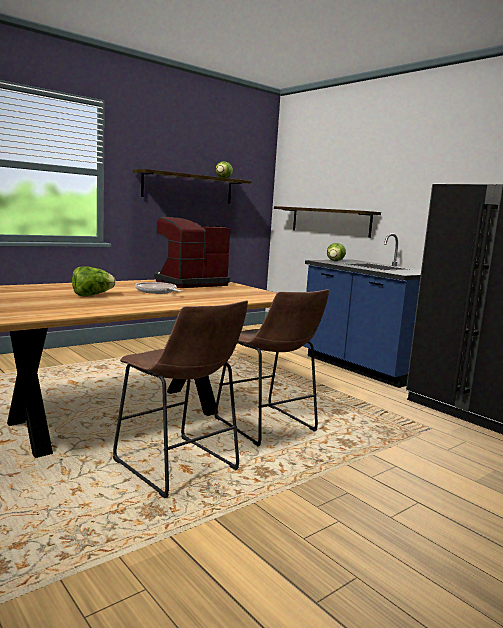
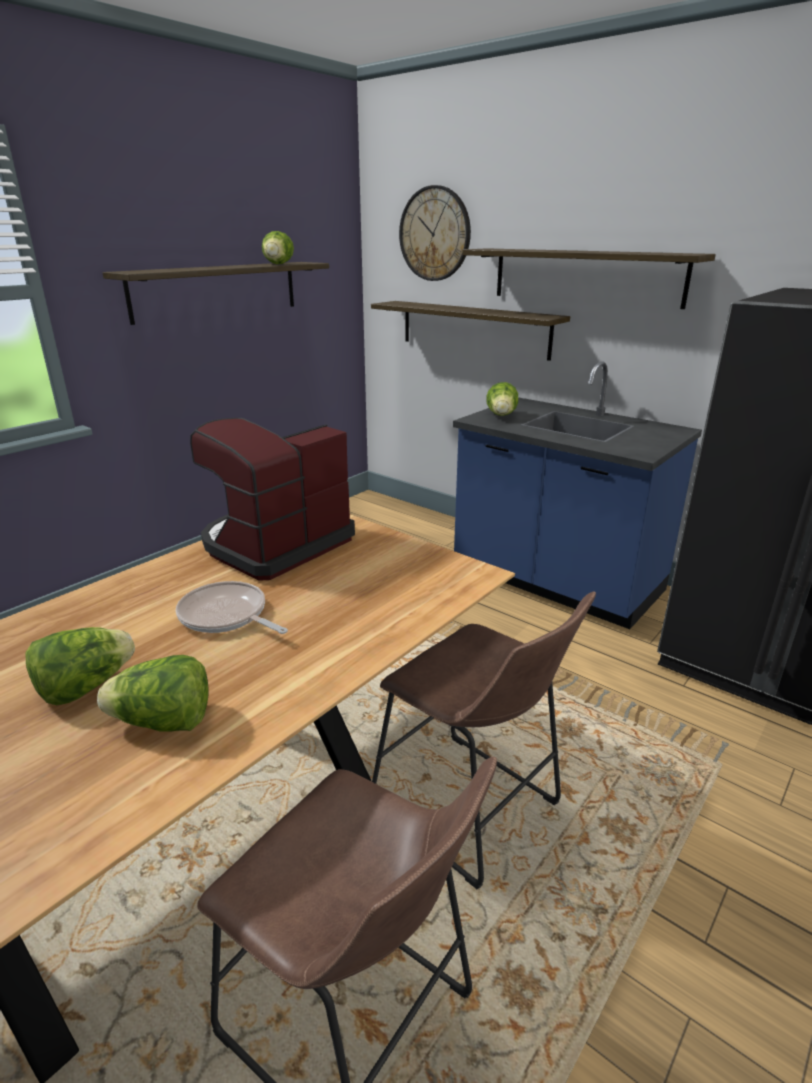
camera: 10 degrees left, 15 degrees up
(121, 302) = (164, 722): none -> lettuce
(313, 170) = (435, 234): none -> wall clock
(389, 190) = (585, 276): none -> shelf

